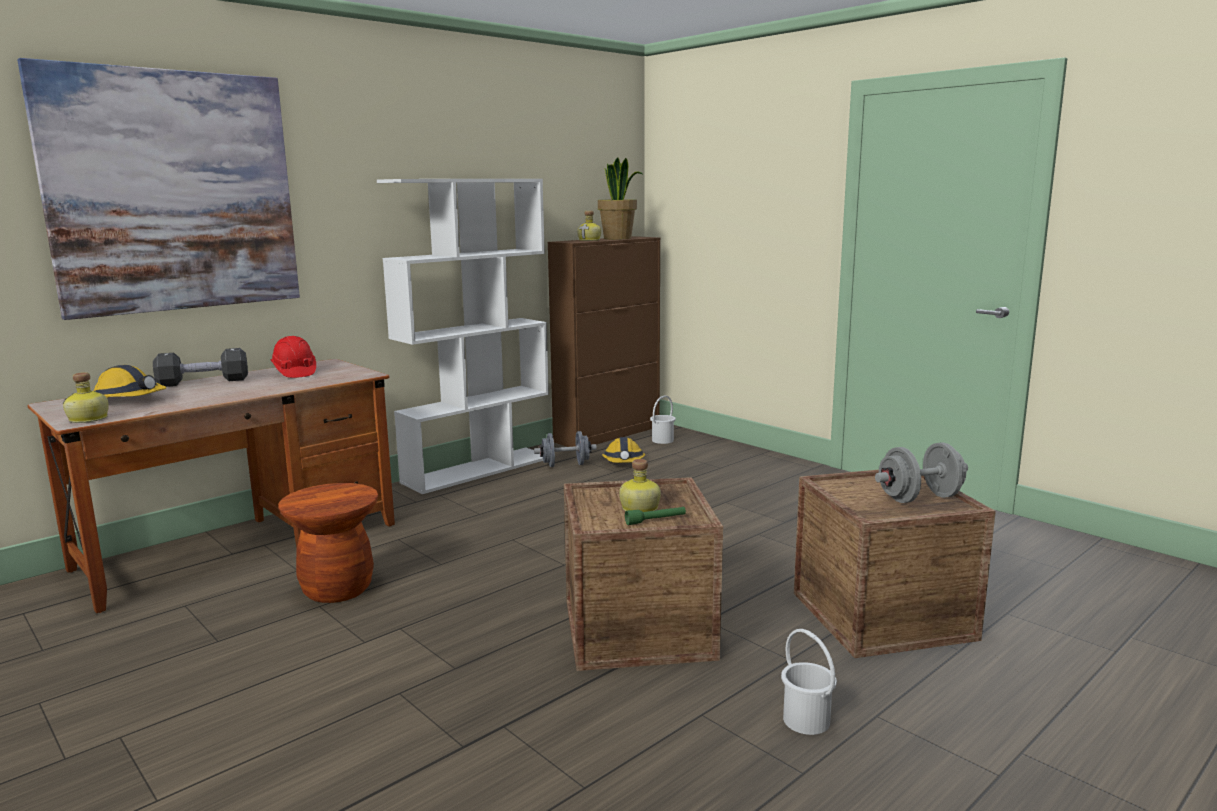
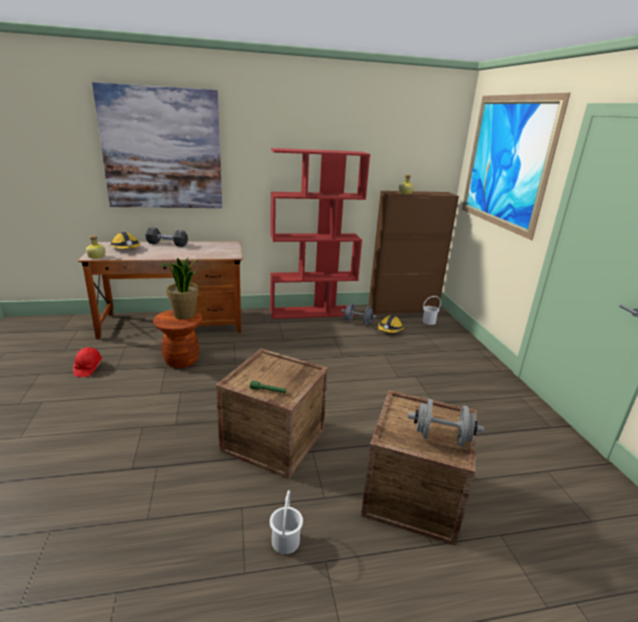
camera: 30 degrees right, 10 degrees up
(294, 372) = (208, 247): red hard hat -> red hard hat (88, 368)
(478, 470) = (312, 312): white bookcase -> red bookcase
(618, 238) = (428, 193): potted plant -> potted plant (184, 315)
(639, 509) = (272, 379): bottle -> none
(733, 175) = (506, 162): none -> picture

